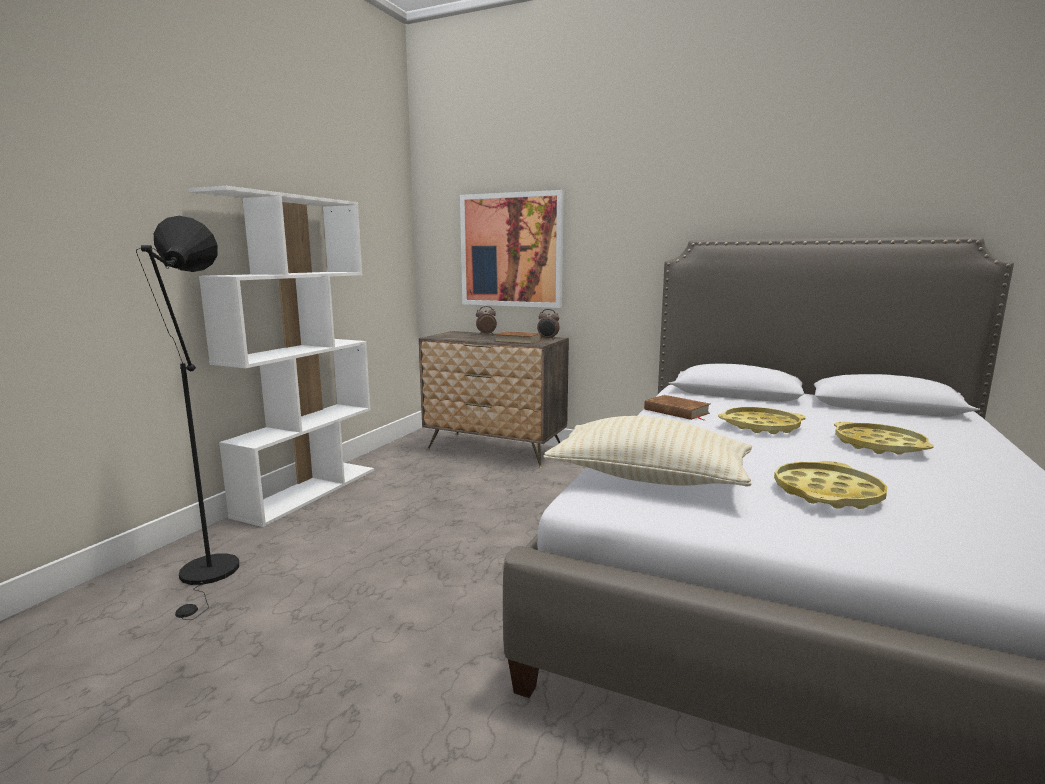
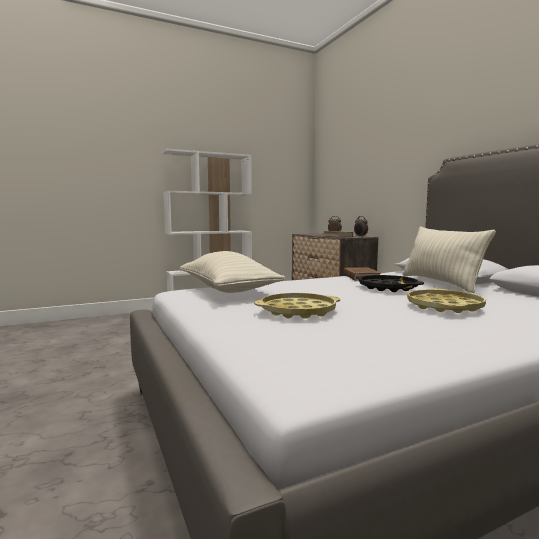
camera: 40 degrees right, 5 degrees down
(209, 576) = (129, 324): black floor lamp -> none
(511, 250) = (353, 179): picture -> none
(760, 426) = (388, 288): yellow tray -> black tray
(762, 406) = (440, 283): none -> beige pillow

